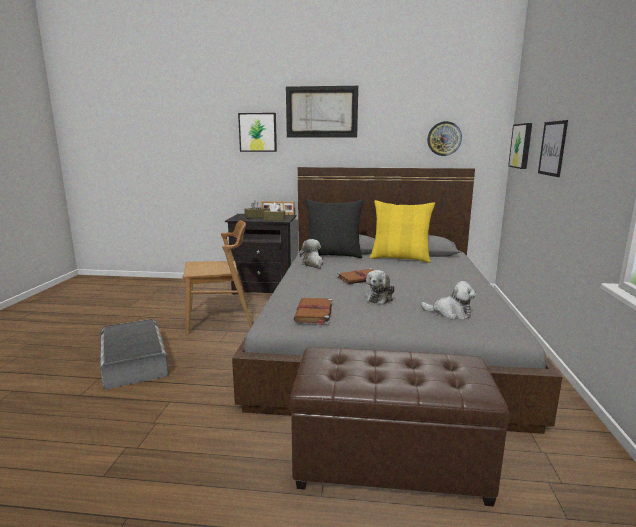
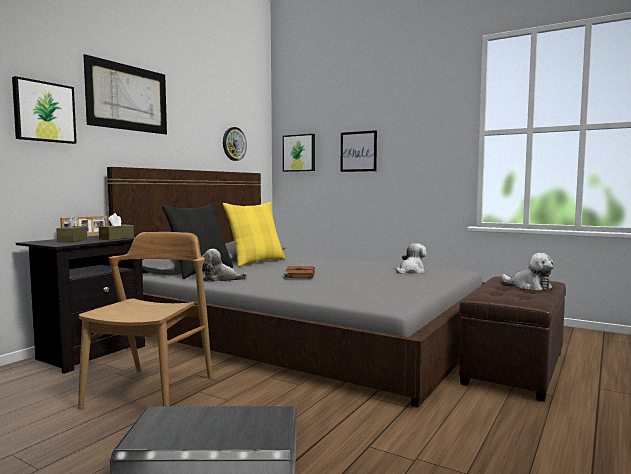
camera: 65 degrees left, 10 degrees down
(314, 313) = (383, 291): brown book -> none
(379, 298) = (358, 277): plush toy -> plush toy (529, 286)

